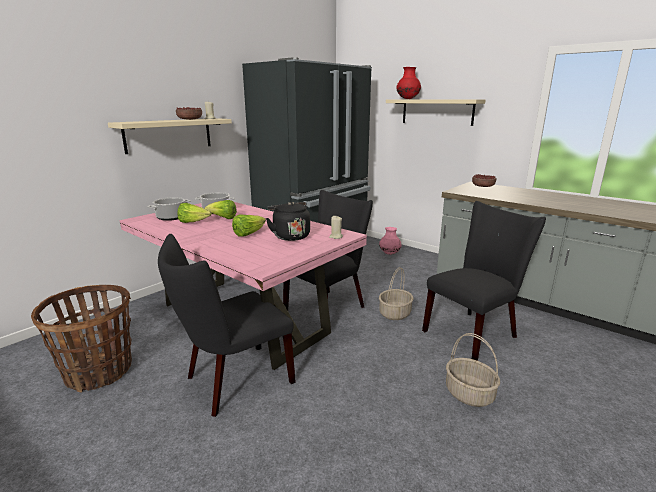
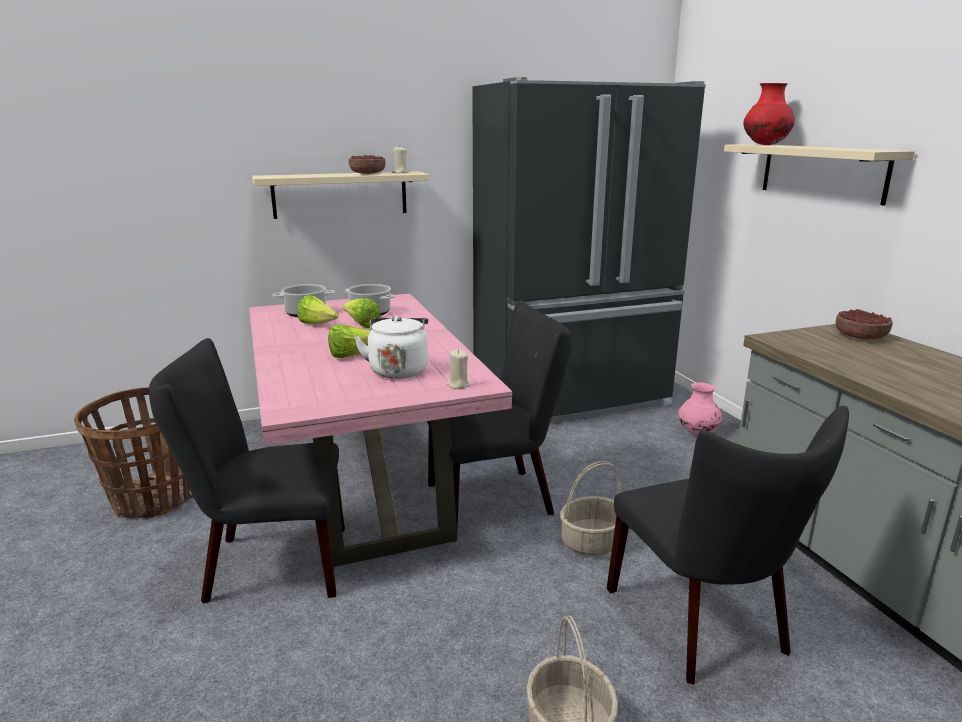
camera: 30 degrees right, 0 degrees up
(290, 236) = (398, 370): black kettle -> white kettle
(474, 332) = (703, 626): black chair -> black chair turned 75 degrees clockwise

